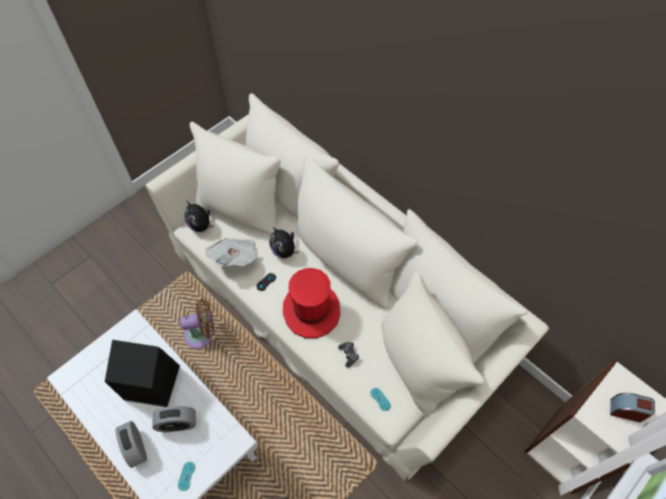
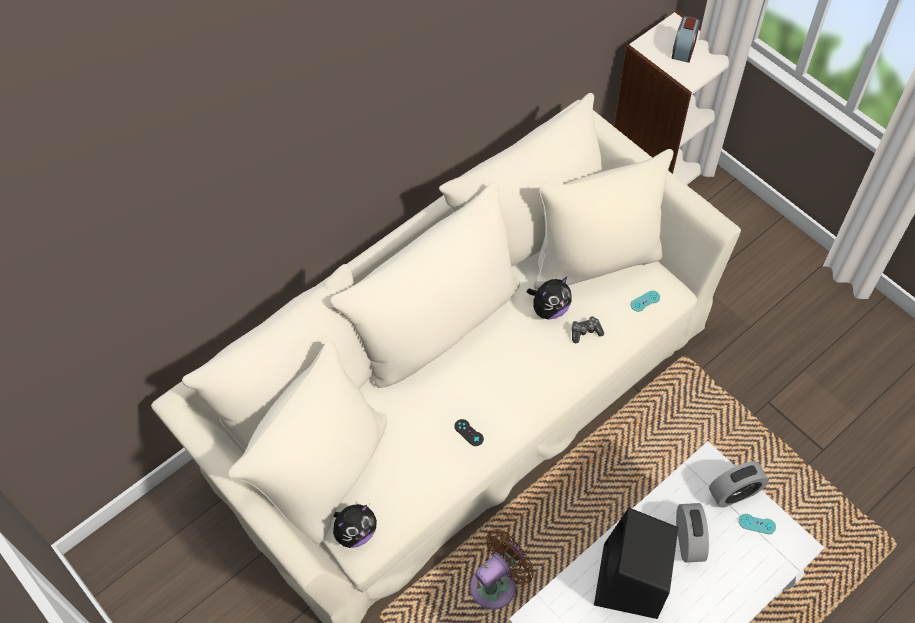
camera: 85 degrees left, 0 degrees up
(136, 447) = (724, 593): alarm clock -> alarm clock (734, 492)
(202, 334) = (497, 584): brown fan -> brown fan turned 60 degrees clockwise
(236, 258) = (423, 475): newspaper -> none
(284, 251) = (416, 407): plush toy -> plush toy (549, 309)
(311, 310) = (518, 373): red hat -> none

